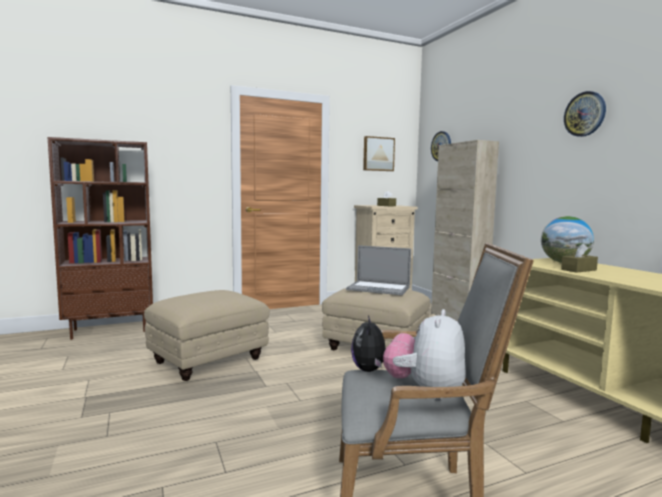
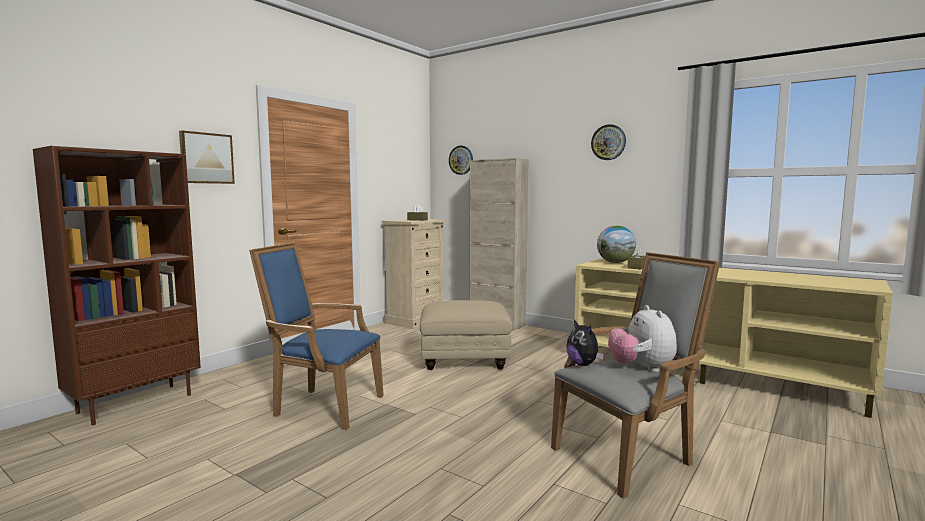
camera: 30 degrees left, 0 degrees up
(209, 360) = (322, 406): beige ottoman -> blue armchair
(378, 154) = (399, 166): picture -> picture (206, 158)
(378, 288) = (465, 303): laptop -> none

